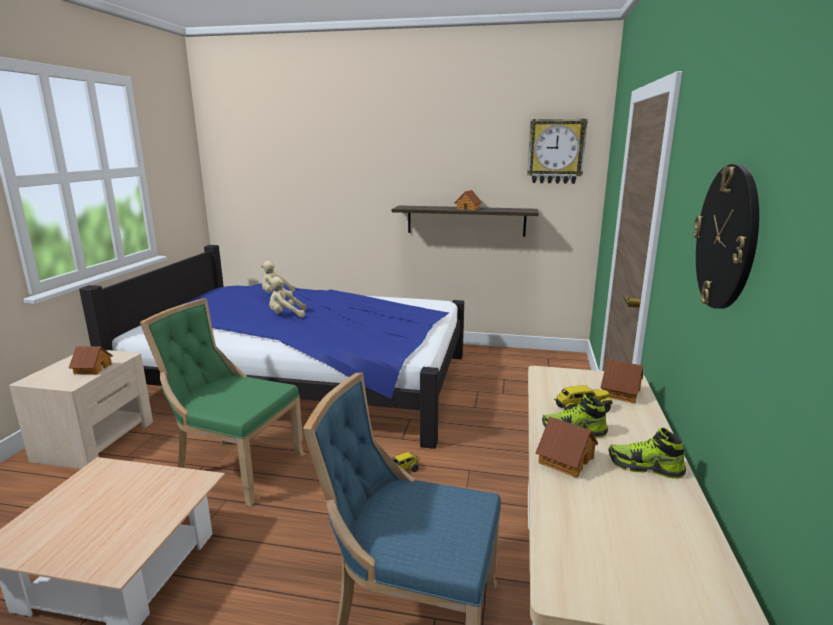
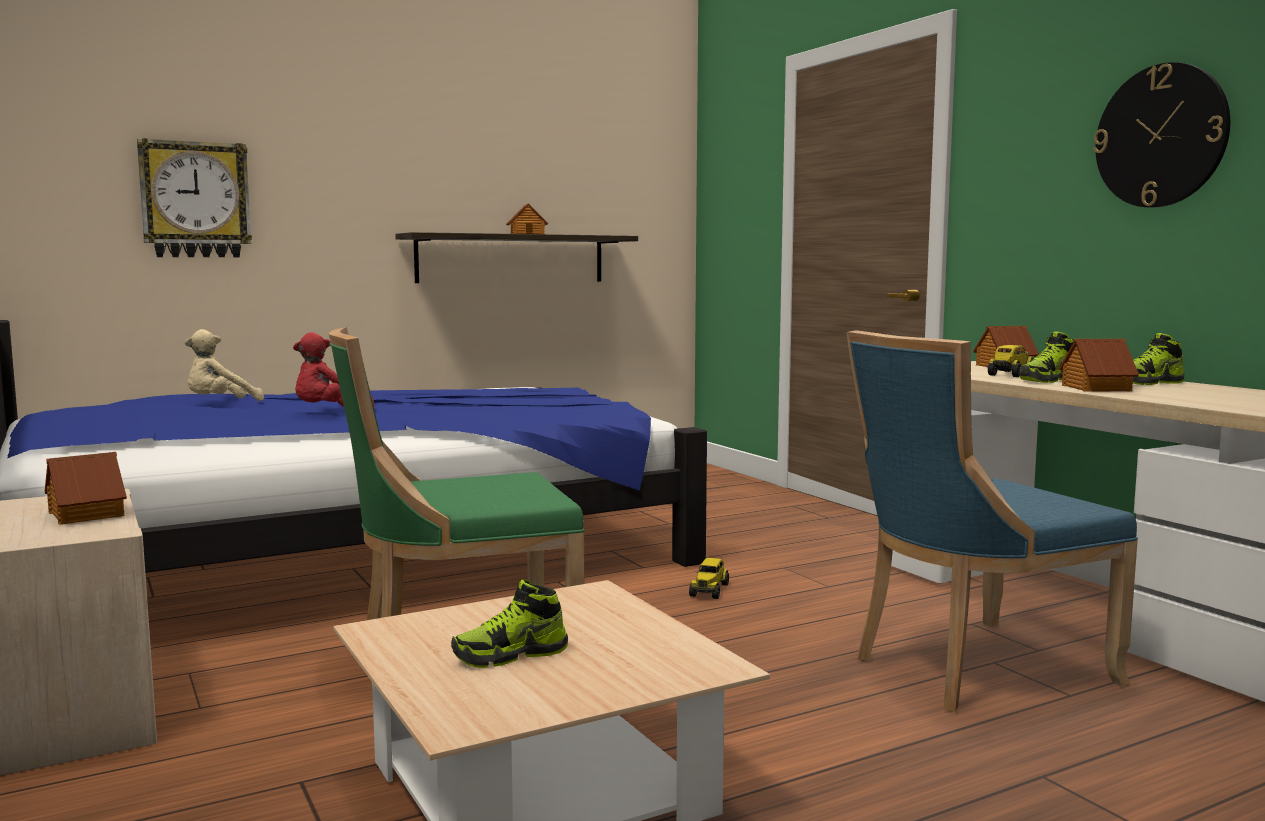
camera: 40 degrees left, 10 degrees down
(90, 511) = (511, 655): none -> shoe
(286, 315) = (328, 412): beige plush toy -> red plush toy
(556, 151) = (633, 150): wall clock -> wall clock (195, 200)

